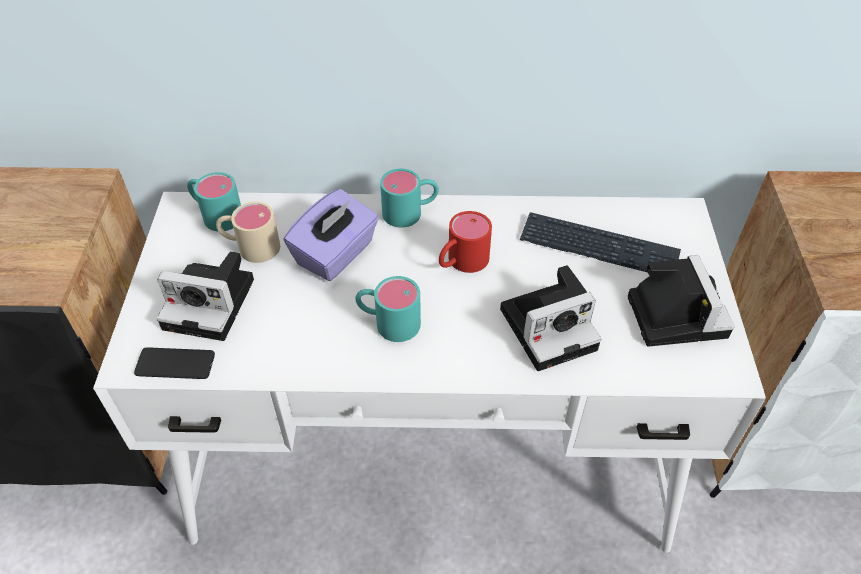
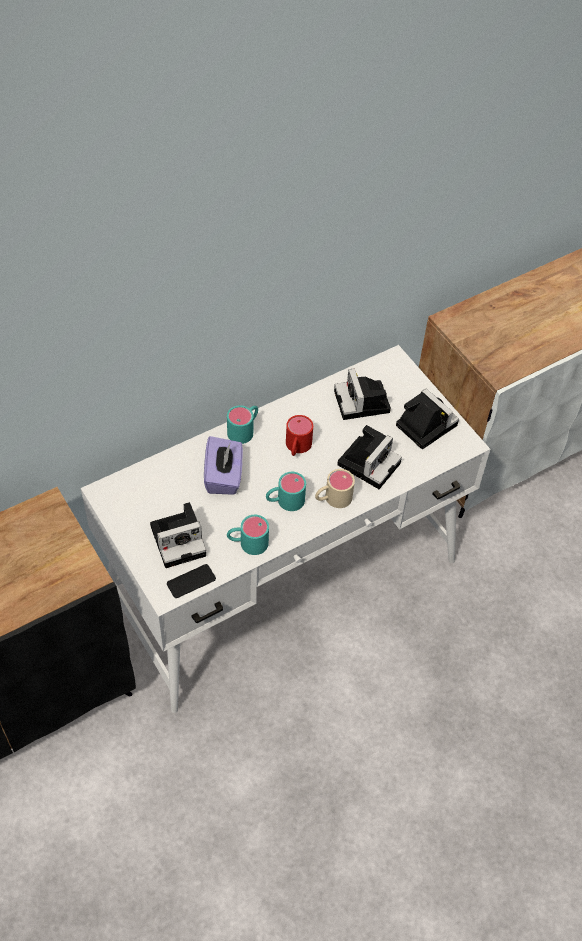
camera: 35 degrees left, 5 degrees up
(216, 214) = (129, 486): turquoise mug -> turquoise mug (247, 543)
(250, 246) = (169, 496): beige mug -> beige mug (332, 499)
(598, 247) = (363, 403): keyboard -> camera

